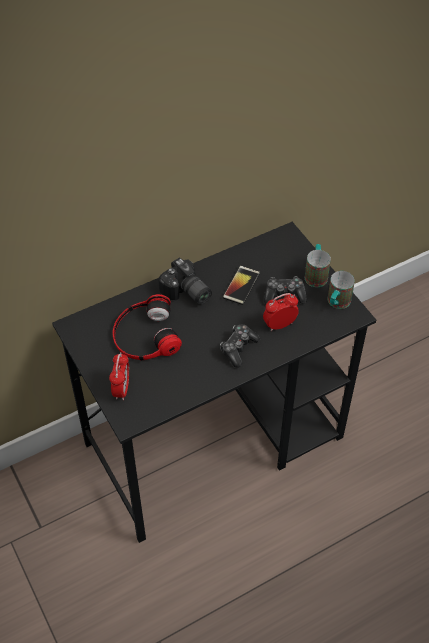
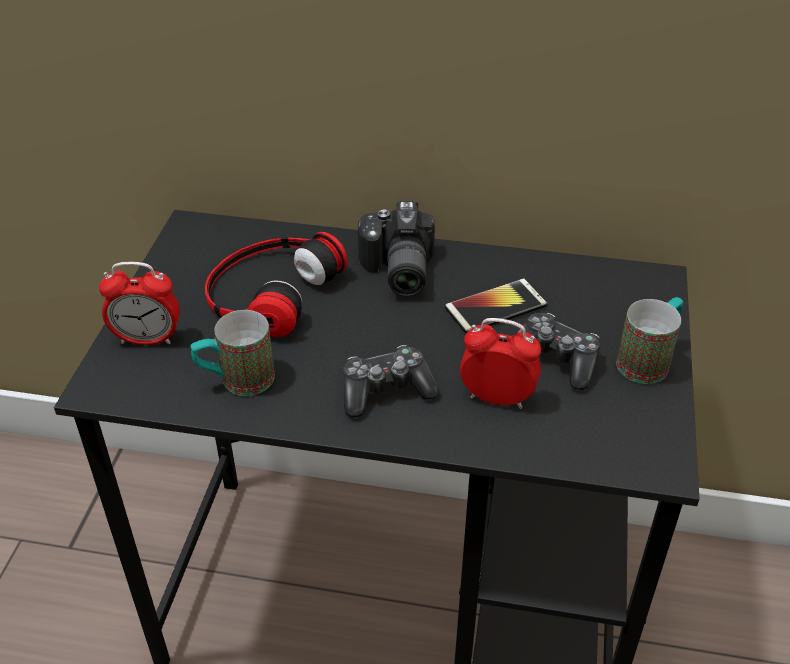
camera: 40 degrees right, 10 degrees down
(121, 389) = (147, 339): alarm clock -> alarm clock turned 45 degrees clockwise
(336, 303) = (642, 426): mug -> mug (236, 381)

